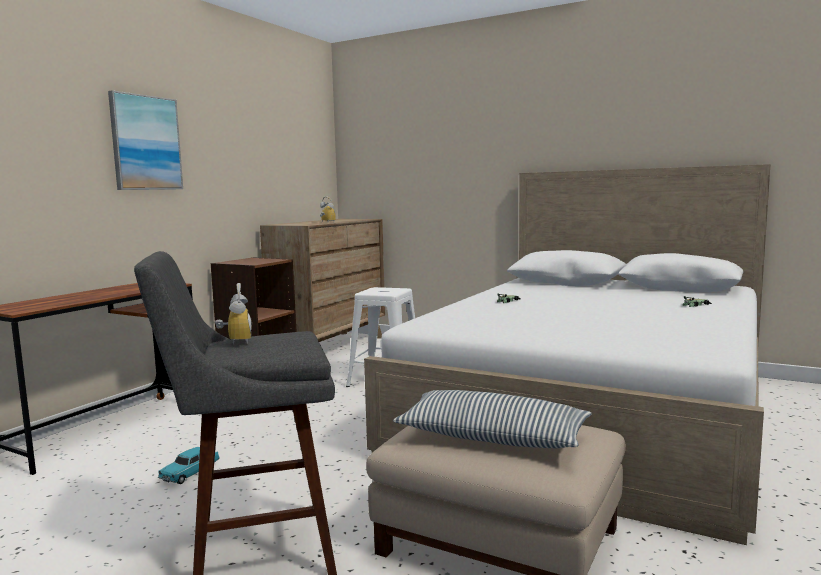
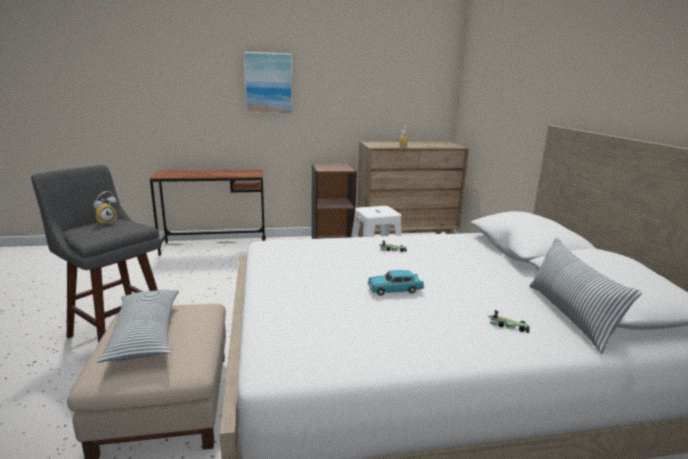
camera: 50 degrees right, 10 degrees up
(190, 473) = (185, 283): turquoise toy car -> turquoise toy car (395, 290)
(692, 294) = (570, 315): none -> pillow

